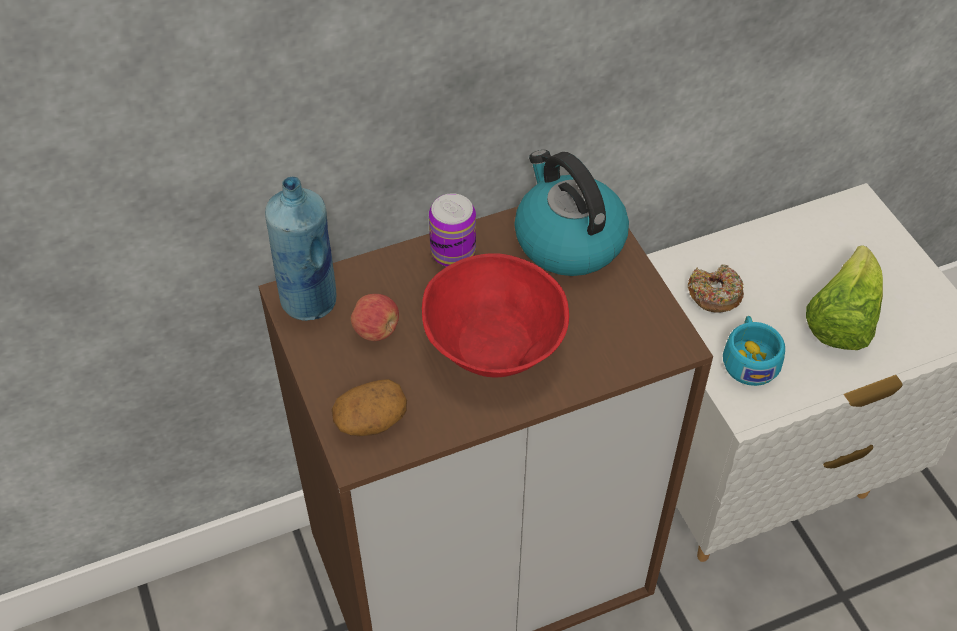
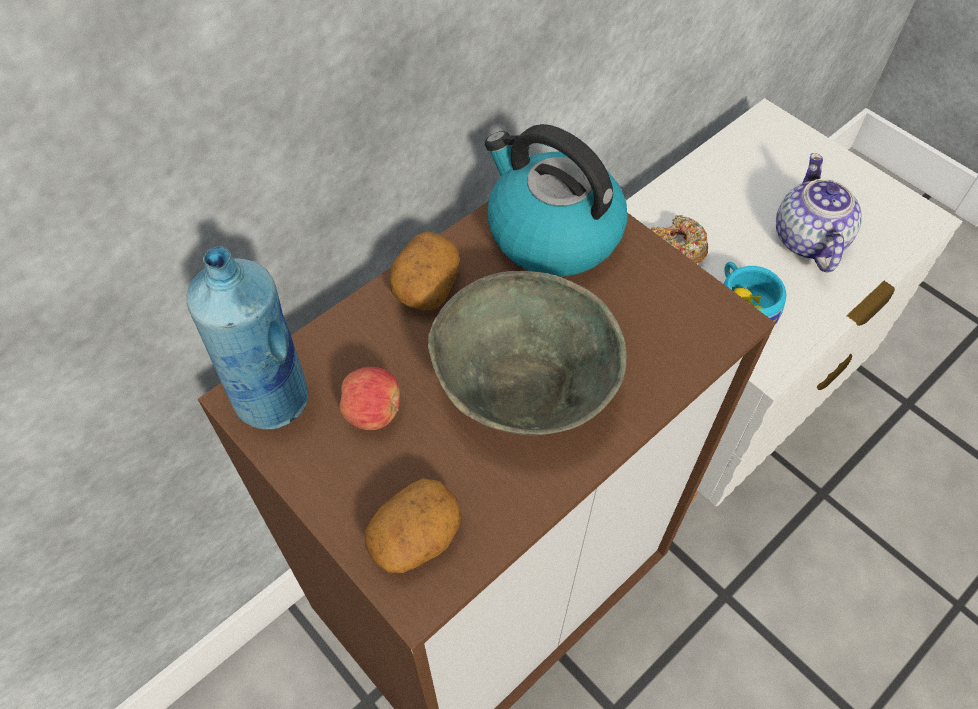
camera: 20 degrees left, 5 degrees up
(453, 252) = (426, 285): can -> potato
(492, 345) = (522, 388): red bowl -> grey bowl
(841, 320) = (808, 240): lettuce -> teapot

